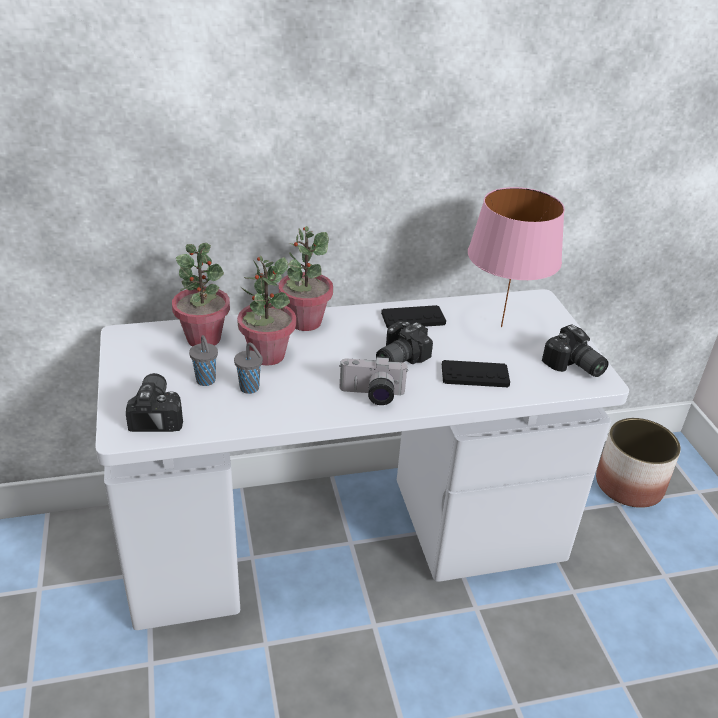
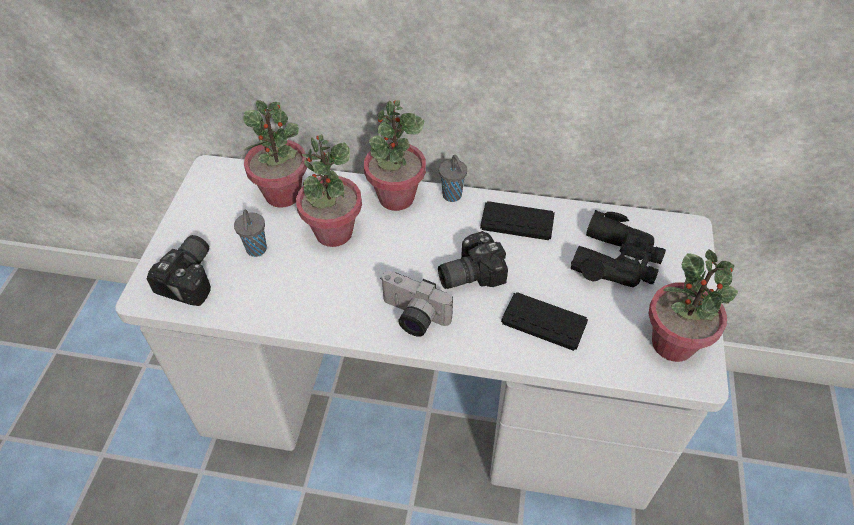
camera: 25 degrees right, 15 degrees up
(250, 388) = (293, 272): grey cup -> grey cup (452, 196)
(502, 327) = (617, 260): pink table lamp -> black binoculars
(573, 366) = (673, 343): camera -> potted plant
(629, 485) = (766, 440): planter -> none

